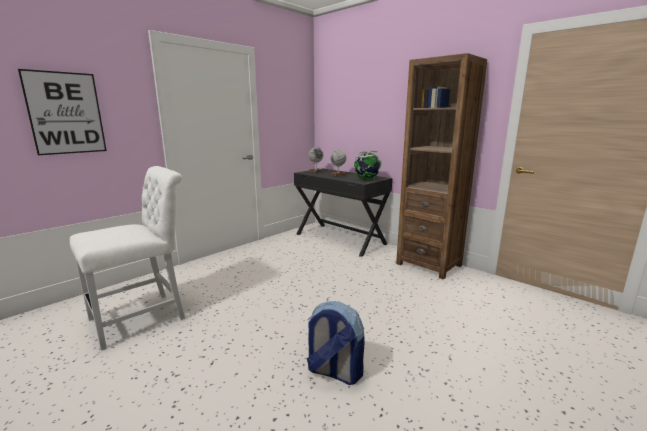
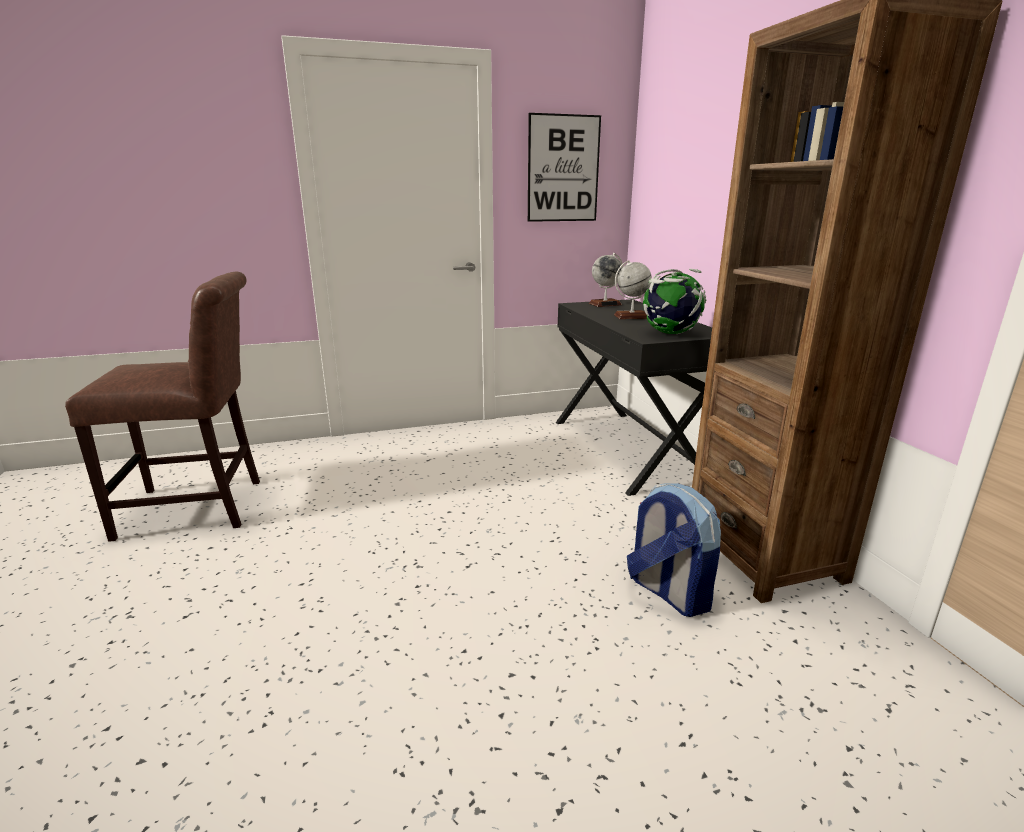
camera: 30 degrees right, 5 degrees up
(66, 113) = (153, 183): picture -> picture (563, 169)
(143, 317) = (200, 508): white chair -> brown chair
(334, 372) = (315, 719): backpack -> backpack (668, 592)

